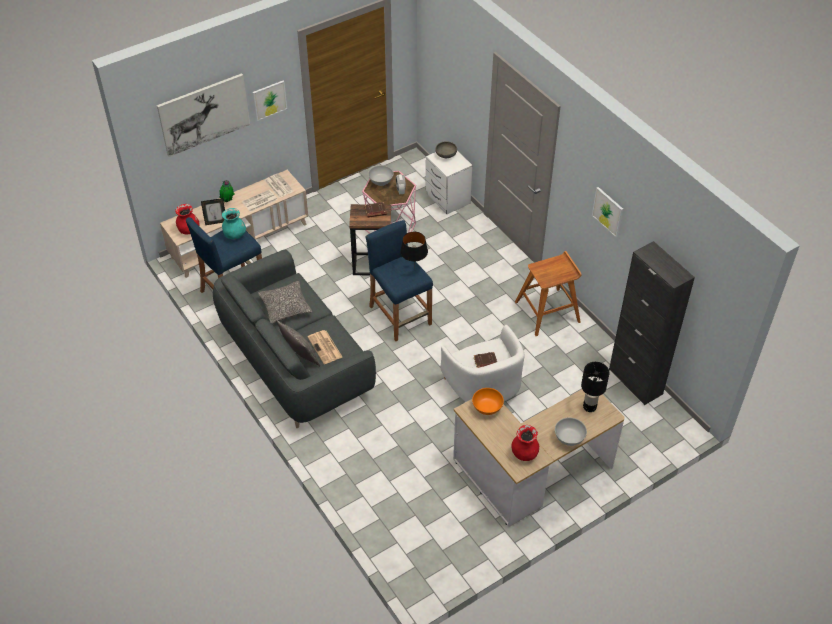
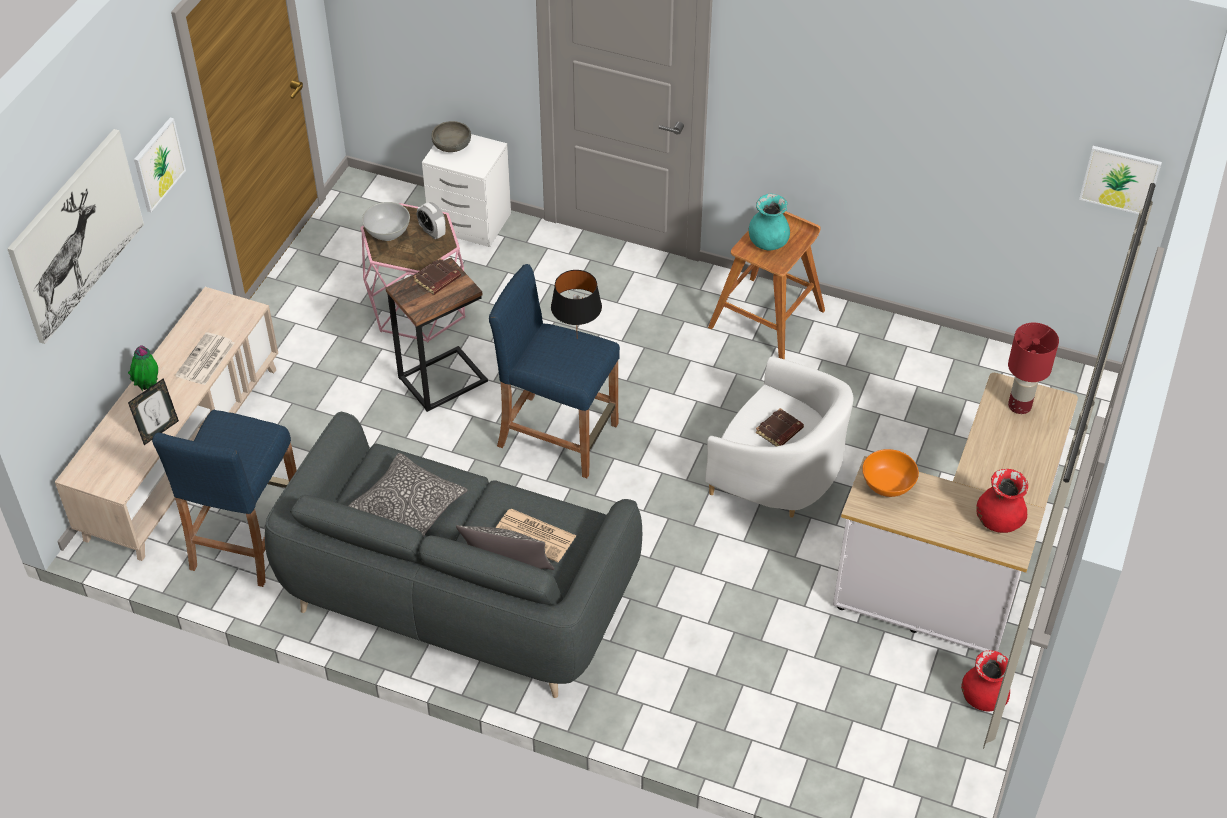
camera: 35 degrees left, 0 degrees up
(188, 230) = (121, 468): red vase -> red vase (983, 698)
(234, 235) = (230, 431): turquoise vase -> turquoise vase (768, 243)
(278, 186) = (214, 320): newspaper -> none
(569, 438) = (1036, 465): white bowl -> none
(590, 406) = (1019, 405): black table lamp -> red table lamp
(608, 211) = (854, 100): picture -> picture (1120, 179)
(635, 381) = (971, 355): black cabinet -> none

